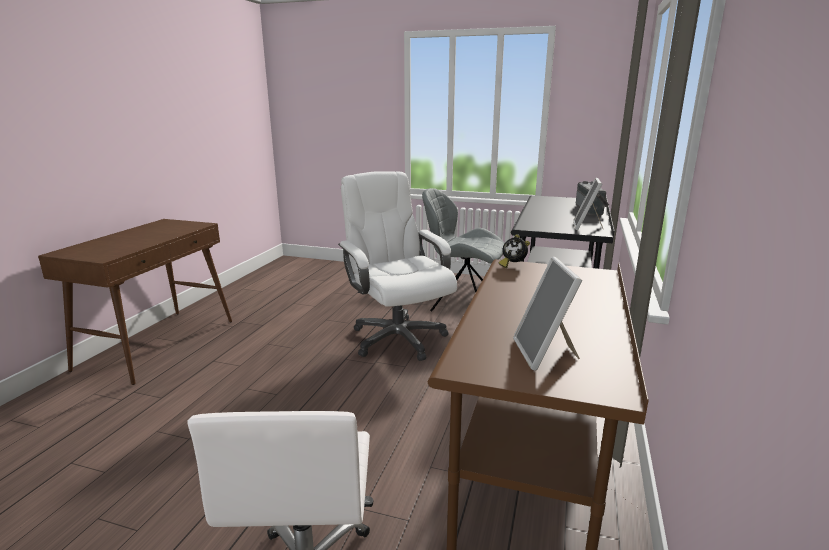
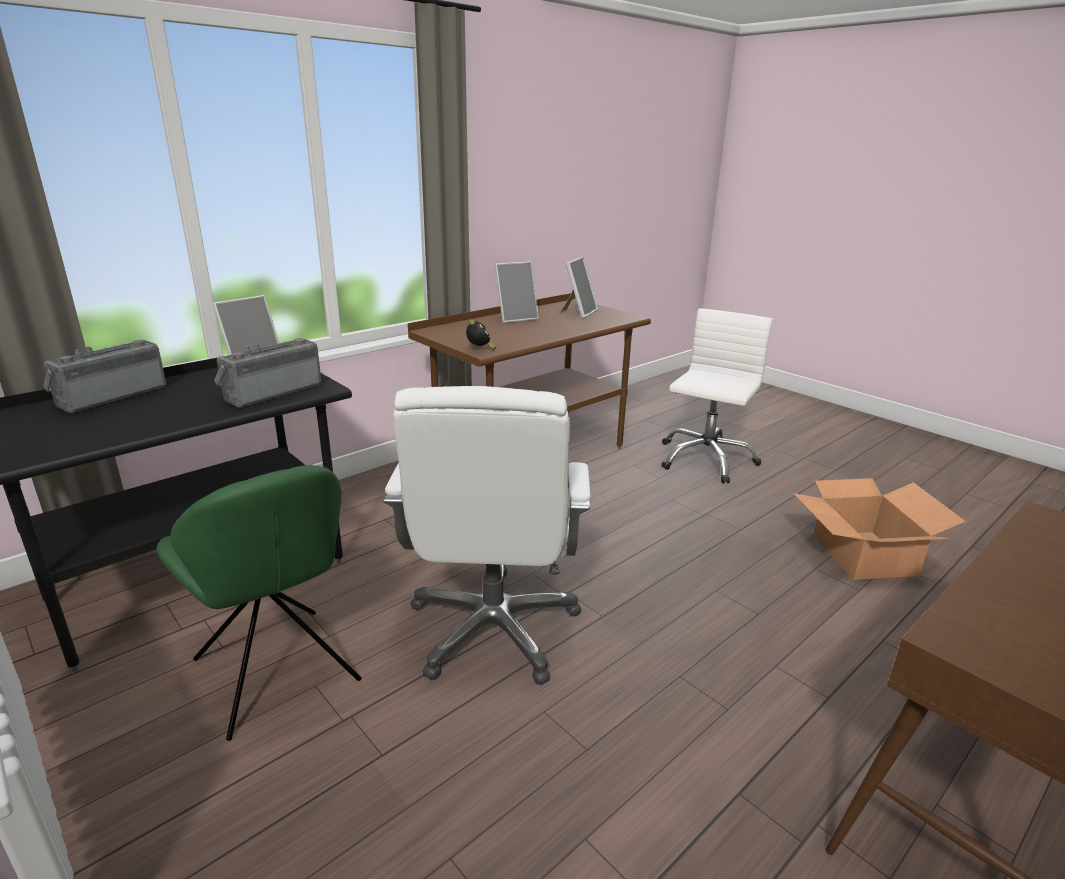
camera: 150 degrees left, 5 degrees up
(130, 471) = (862, 555): none -> cardboard box
(462, 305) = (278, 674): grey chair -> green chair
(540, 222) = (272, 392): none -> radio
(585, 314) = (516, 318): none -> picture frame

